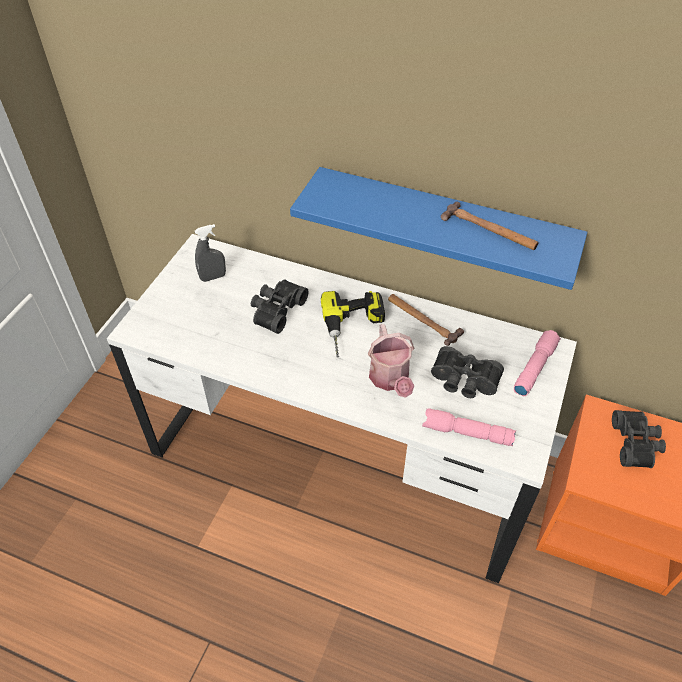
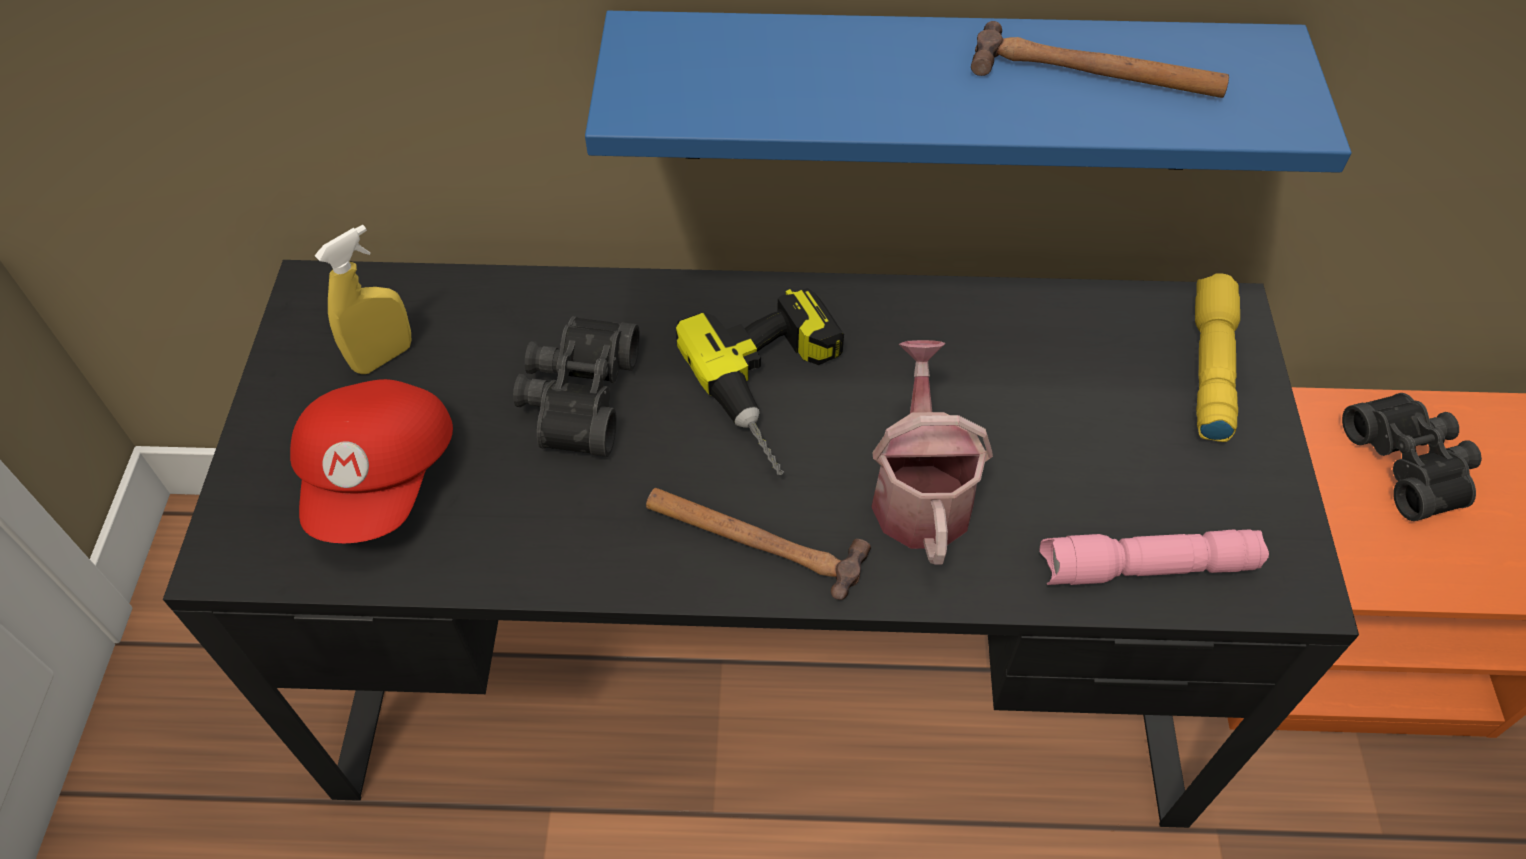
camera: 20 degrees left, 5 degrees up
(195, 319) = (383, 478): none -> red cap
(213, 277) = (383, 357): grey spray bottle -> yellow spray bottle
(341, 455) = (763, 660): white desk -> black desk
(390, 379) = (920, 491): watering can -> watering can turned 150 degrees counterclockwise
(422, 319) = (923, 325): hammer -> hammer (753, 539)
(464, 381) = (1081, 446): black binoculars -> none
(534, 367) = (1208, 366): pink flashlight -> yellow flashlight

